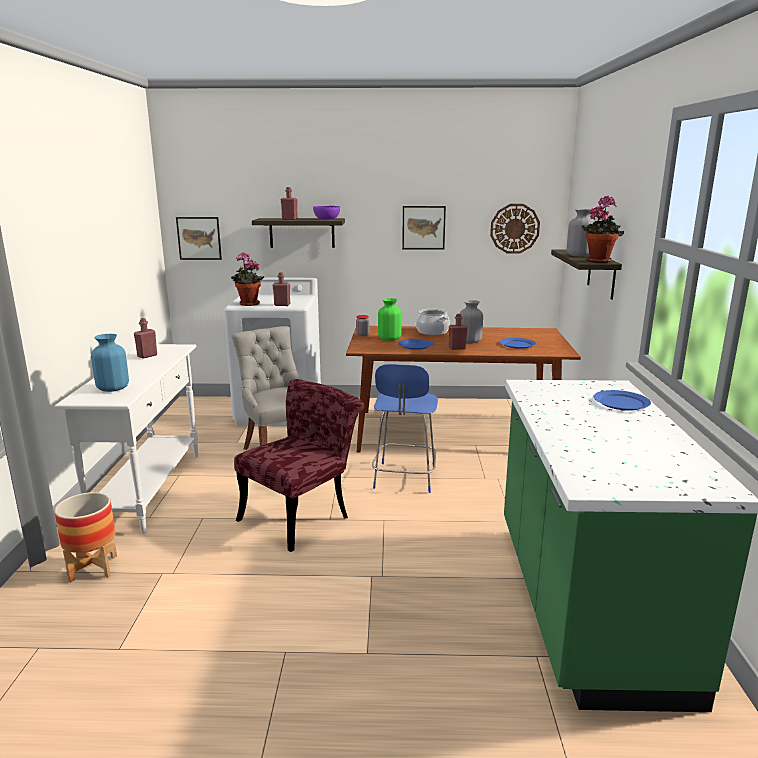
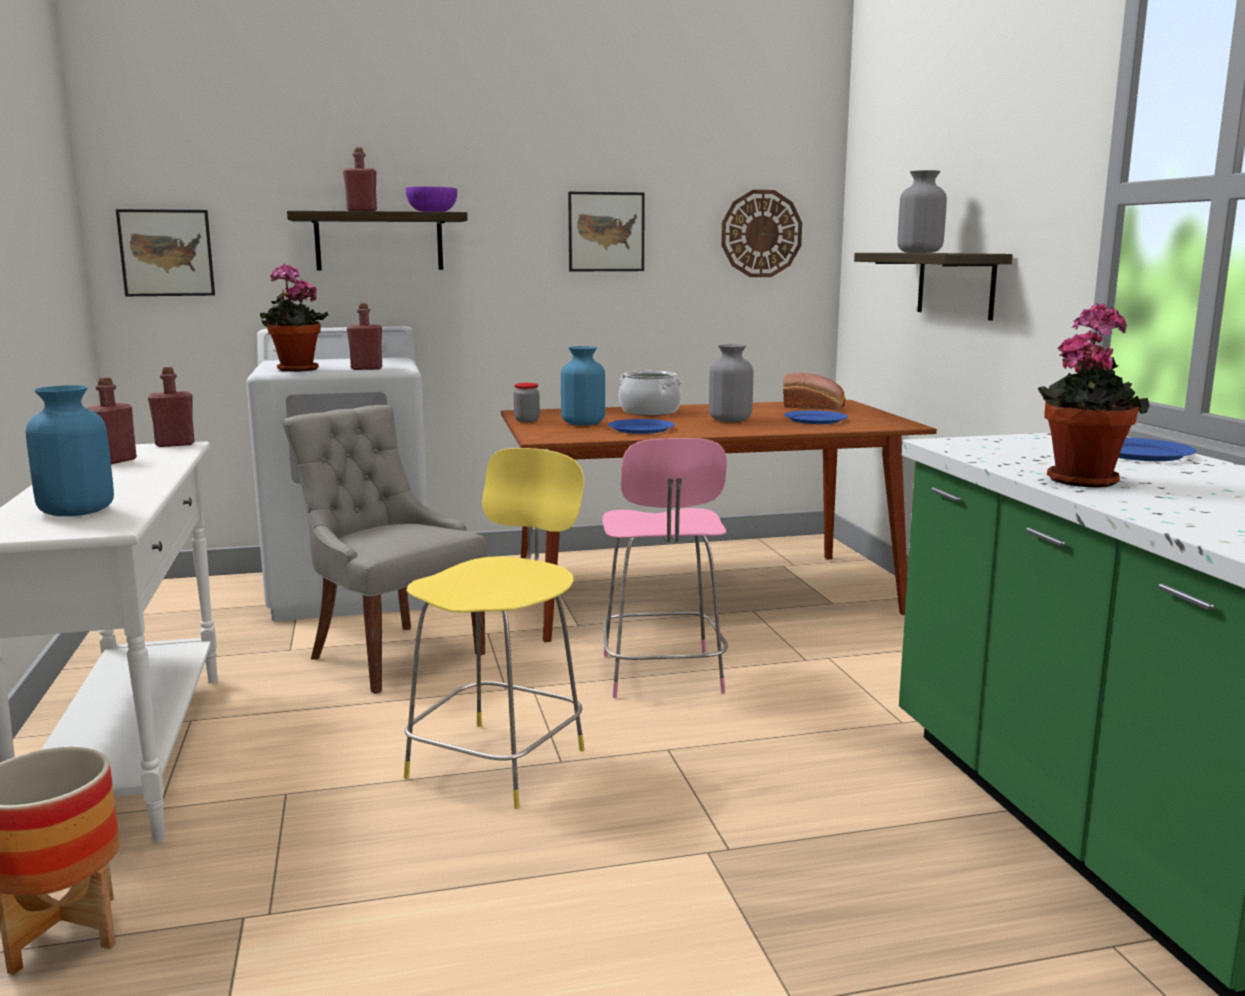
camera: 15 degrees left, 5 degrees down
(302, 515) = (500, 760): red chair -> yellow stool
(389, 339) = (583, 423): green vase -> blue vase
(404, 479) = (662, 676): blue stool -> pink stool
(457, 348) = (719, 428): red bottle -> red bottle (175, 444)
(528, 334) = (815, 407): none -> bread
(599, 261) = (968, 253): potted plant -> potted plant (1081, 479)

